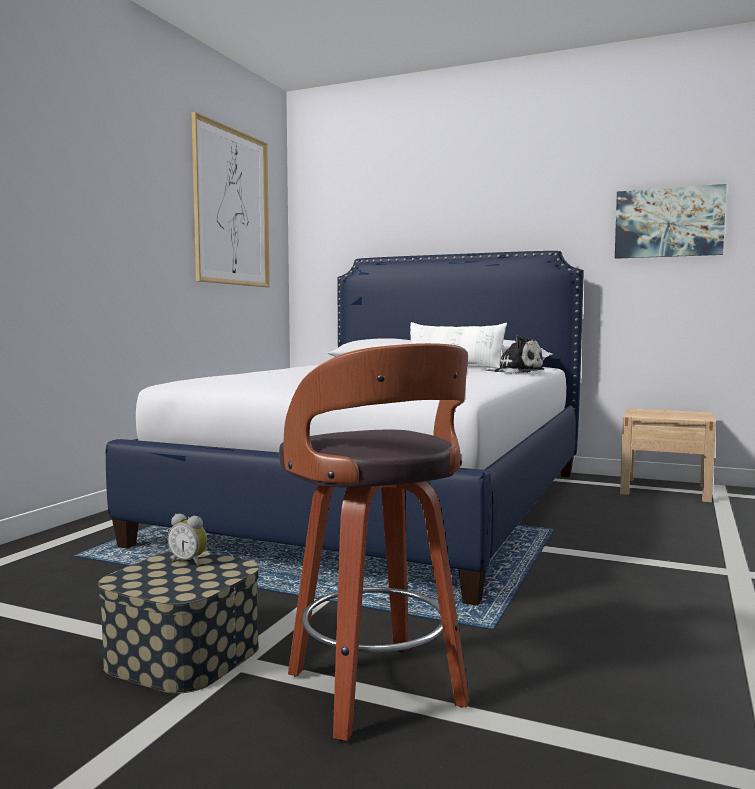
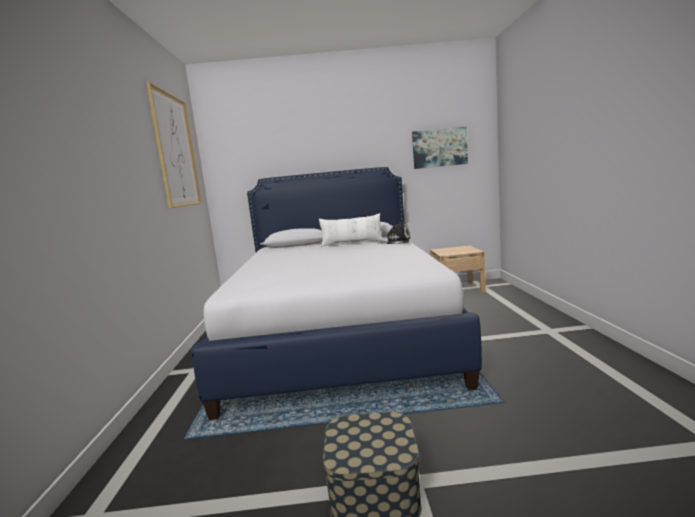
camera: 25 degrees left, 5 degrees up
(189, 561) = (358, 427): alarm clock -> none
(378, 692) = (511, 468): stool -> none

